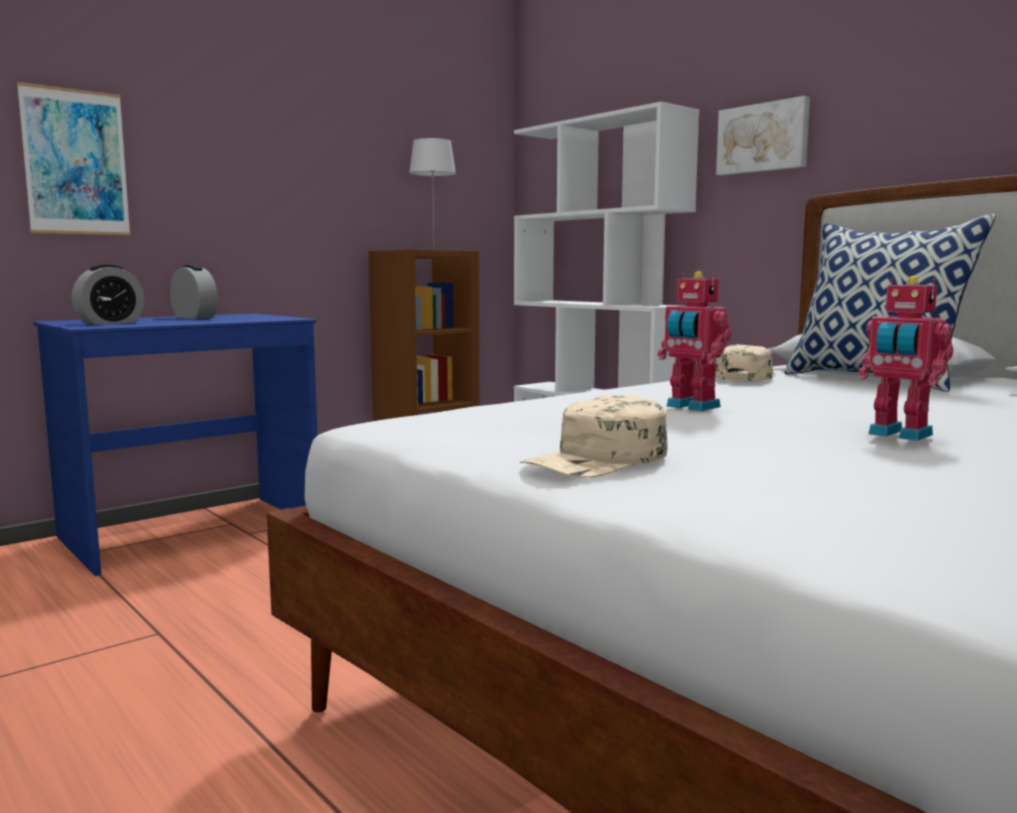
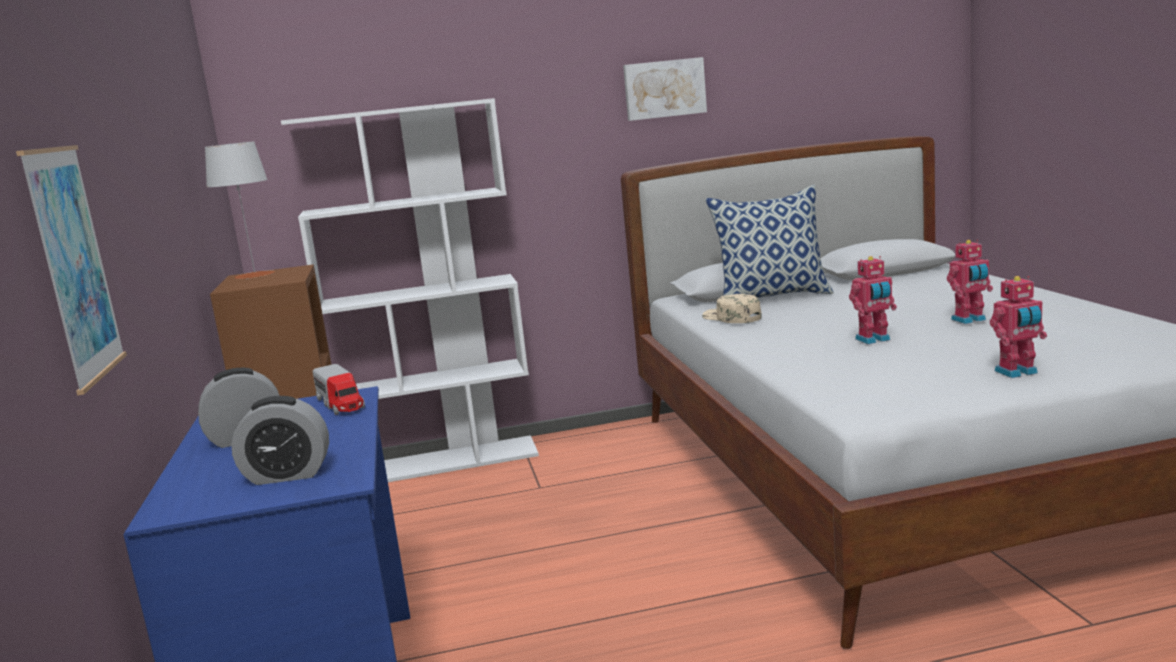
camera: 60 degrees left, 5 degrees up
(110, 323) = (287, 475): alarm clock -> alarm clock turned 105 degrees clockwise
(267, 318) = (341, 404): none -> toy truck
(598, 460) = (1017, 373): beige cap -> toy robot
(763, 138) = (554, 125): picture -> picture (664, 89)

